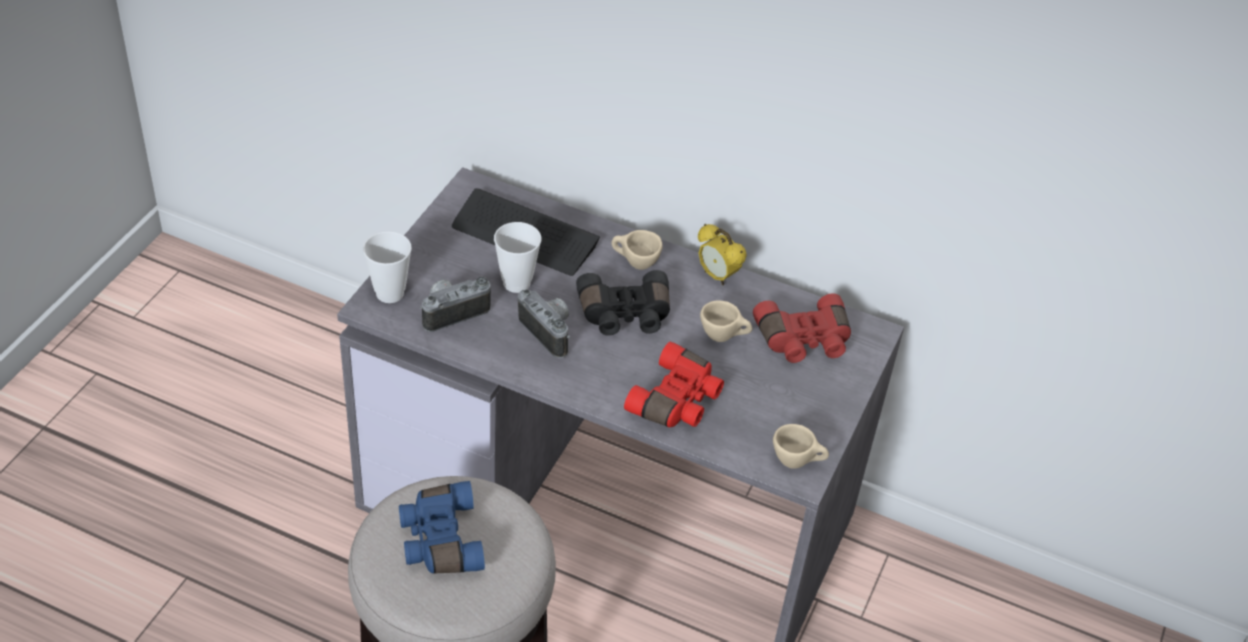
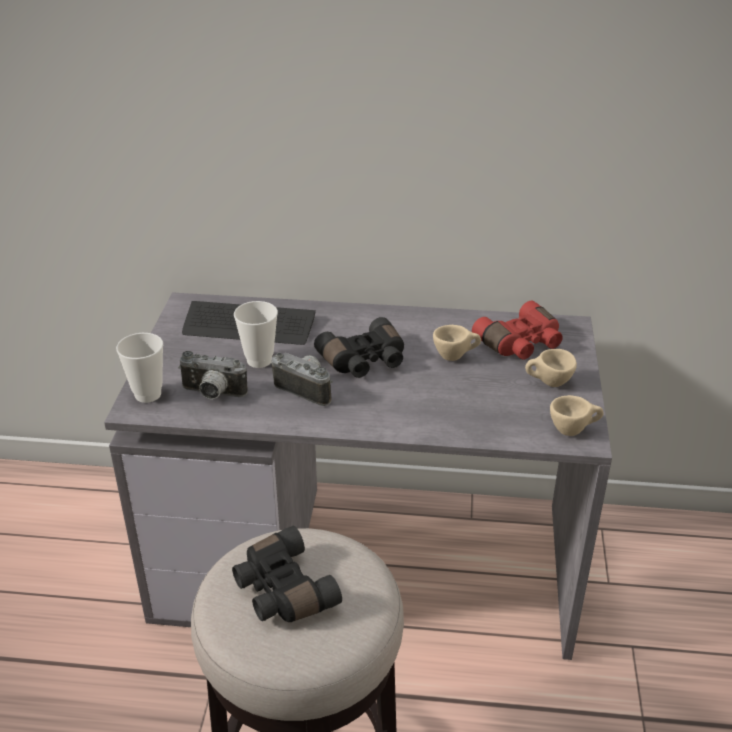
camera: 15 degrees left, 10 degrees down
(439, 540) = (282, 591): blue binoculars -> black binoculars
(452, 311) = (212, 394): camera -> camera turned 120 degrees counterclockwise
(634, 264) = (352, 324): beige cup -> beige cup (548, 383)
(677, 401) = (445, 411): red binoculars -> none
(717, 276) = (424, 317): alarm clock -> none

